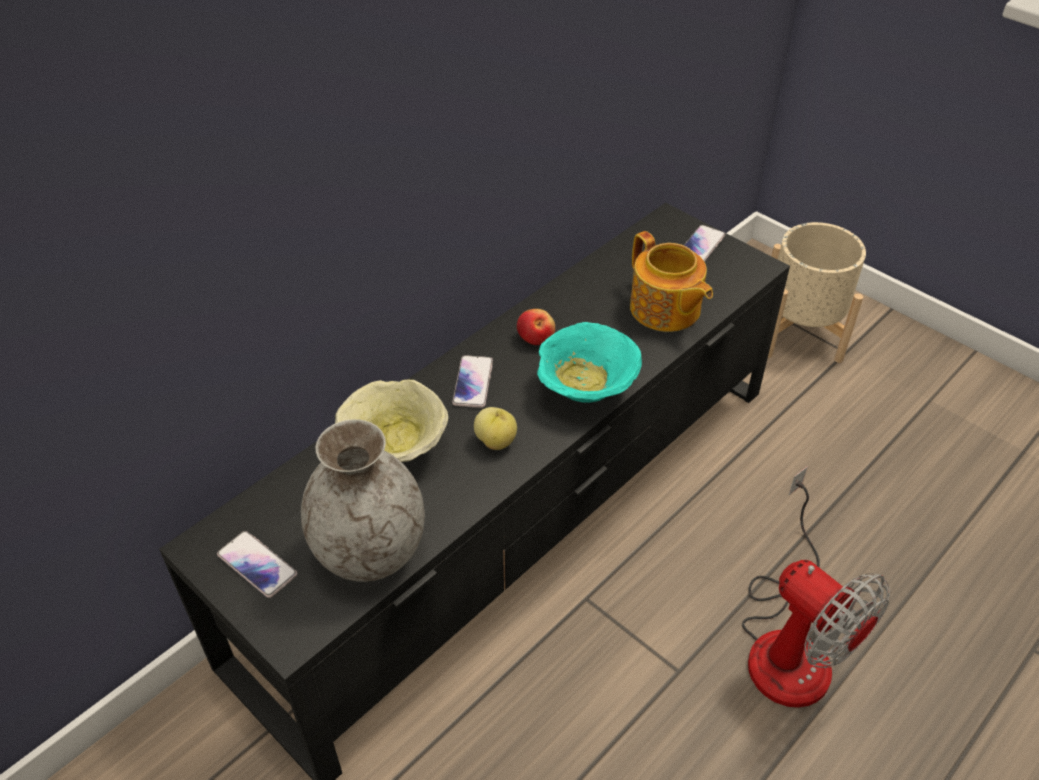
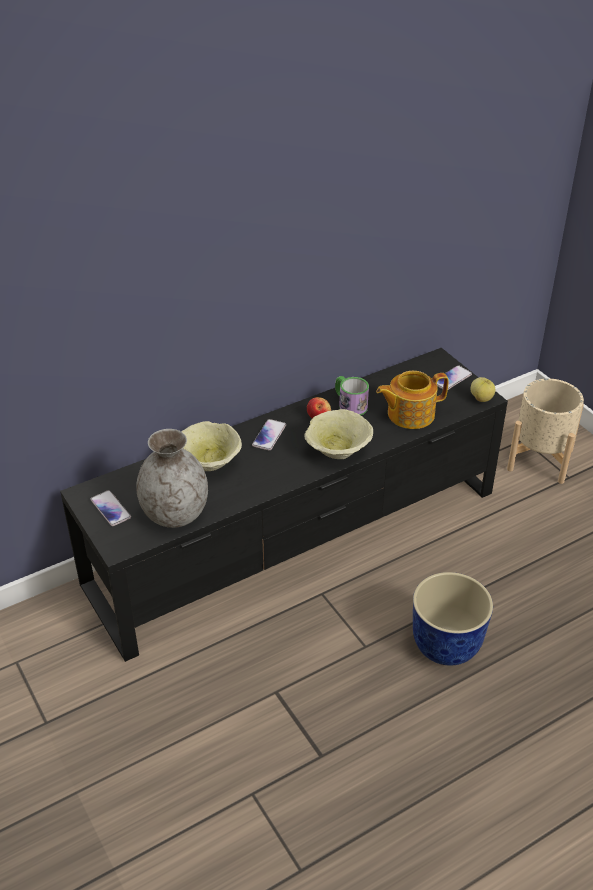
camera: 15 degrees right, 5 degrees down
(496, 441) = (270, 470): apple -> apple (481, 398)
(573, 310) = (349, 404): none -> mug
(586, 390) = (337, 452): turquoise bowl -> beige bowl
(665, 310) = (409, 414): teapot -> teapot turned 90 degrees clockwise
(789, 641) = (446, 645): fan -> planter

